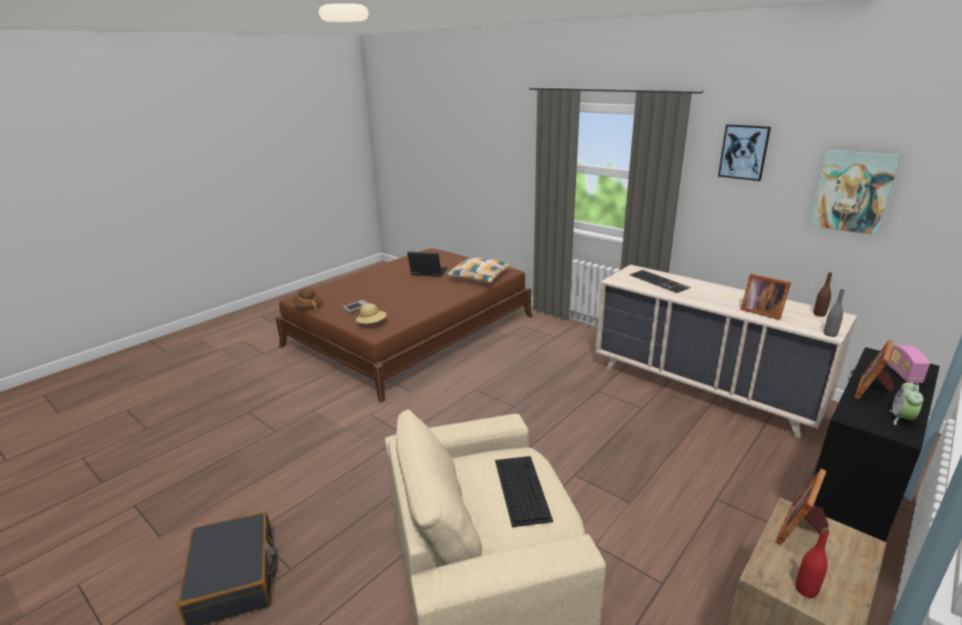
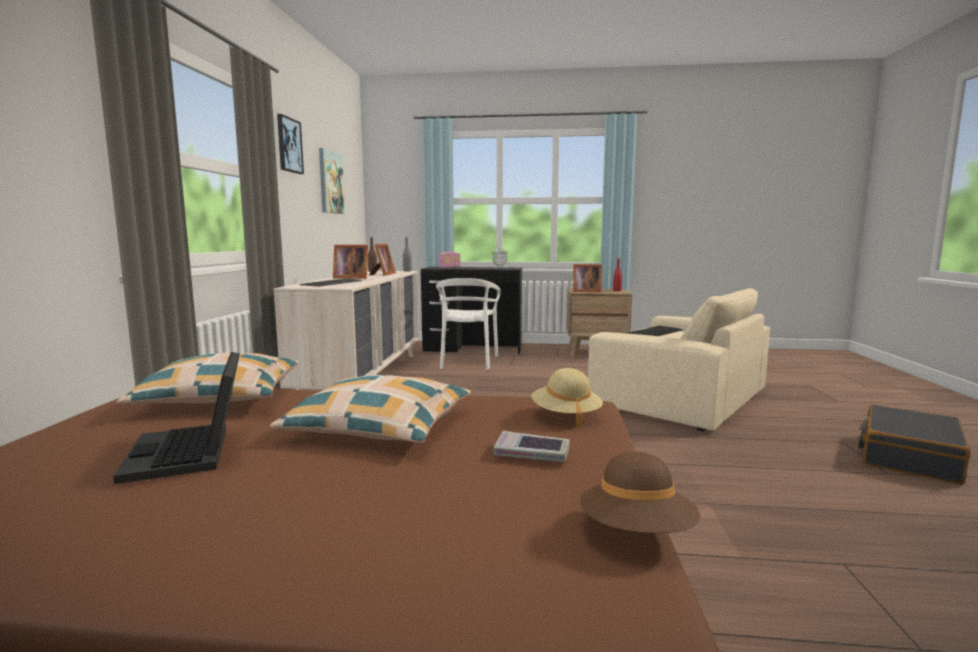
camera: 125 degrees left, 15 degrees down
(412, 295) = (381, 427): none -> pillow
(748, 468) = (467, 362): none -> white chair
(872, 390) = (477, 268): picture frame -> picture frame (350, 278)

